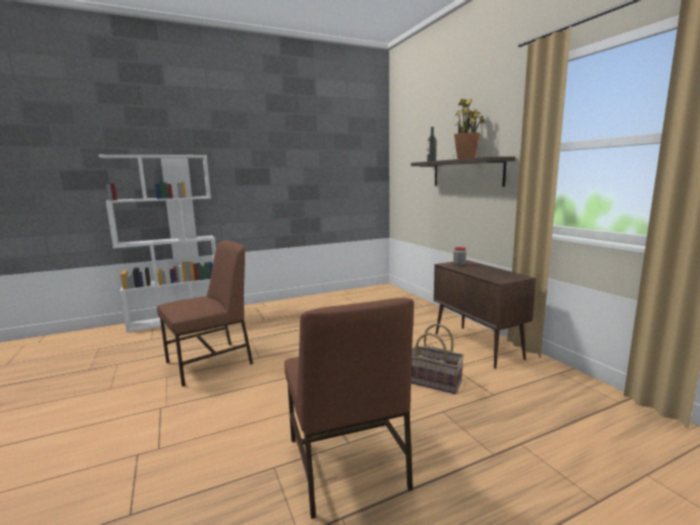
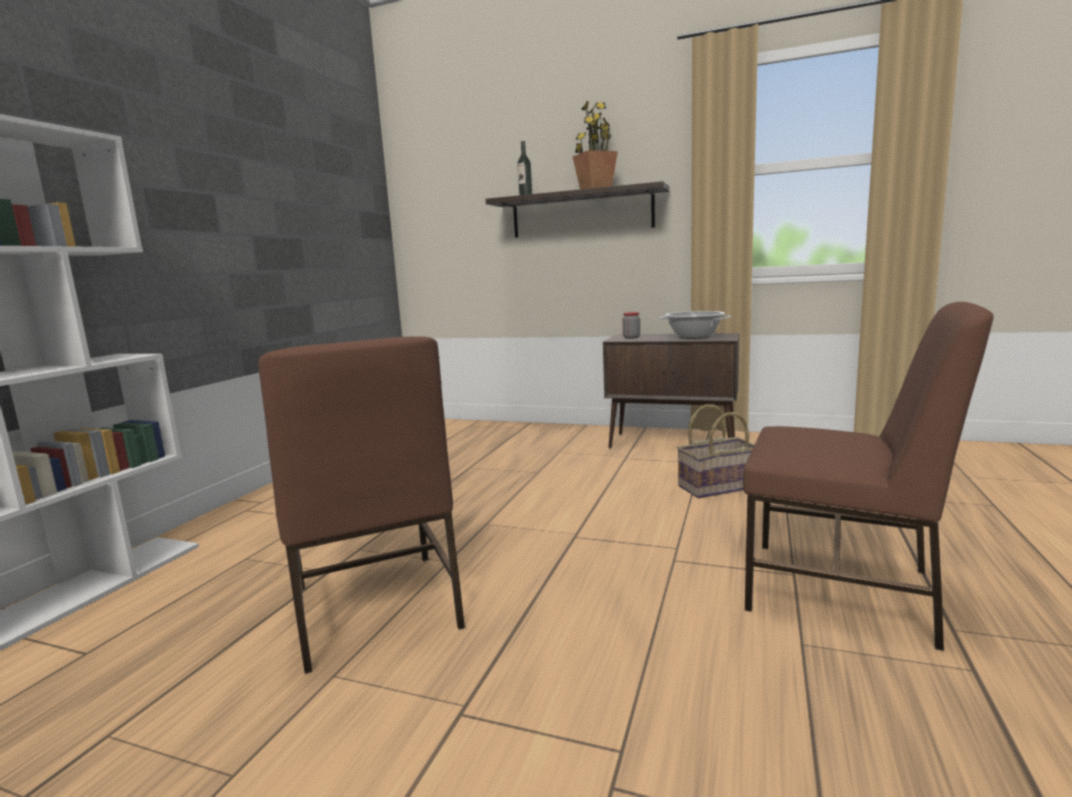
camera: 45 degrees left, 0 degrees up
(211, 362) = (374, 609): brown chair -> brown chair turned 150 degrees clockwise
(491, 273) = (693, 337): none -> cooking pot

